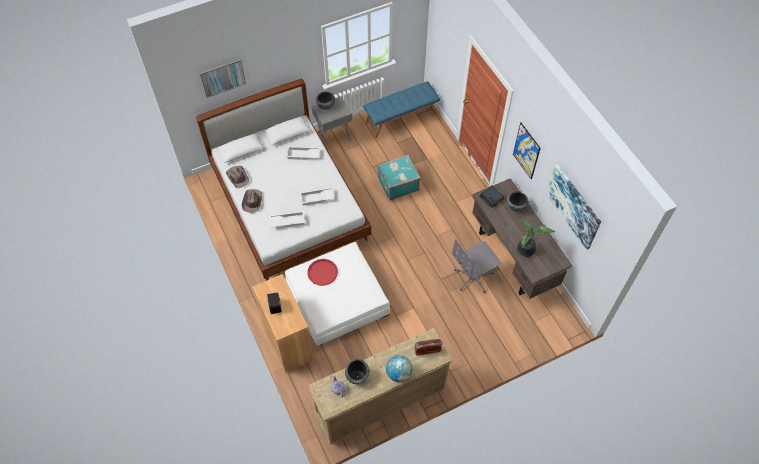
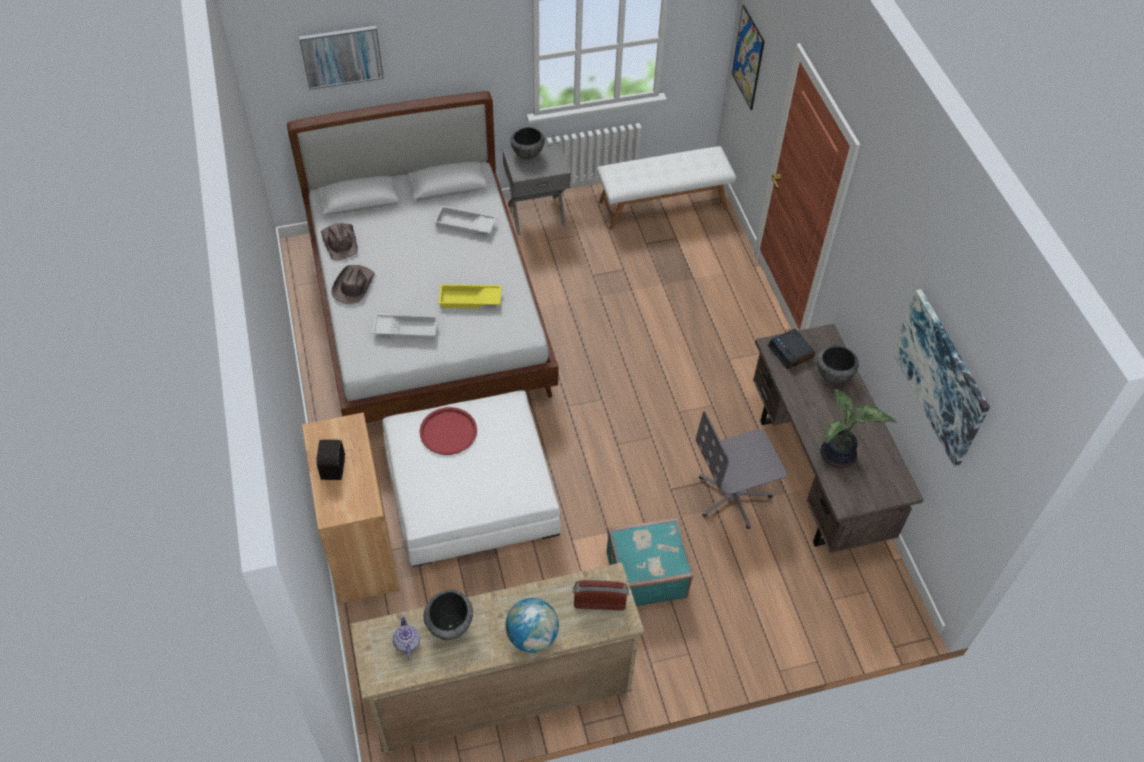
camera: 10 degrees right, 5 degrees down
(317, 198) = (470, 300): white tray -> yellow tray
(397, 184) = (630, 312): turquoise suitcase -> turquoise suitcase (645, 574)
(401, 118) = (662, 204): blue bench -> white bench
(526, 151) = (868, 266): picture -> picture (748, 58)

